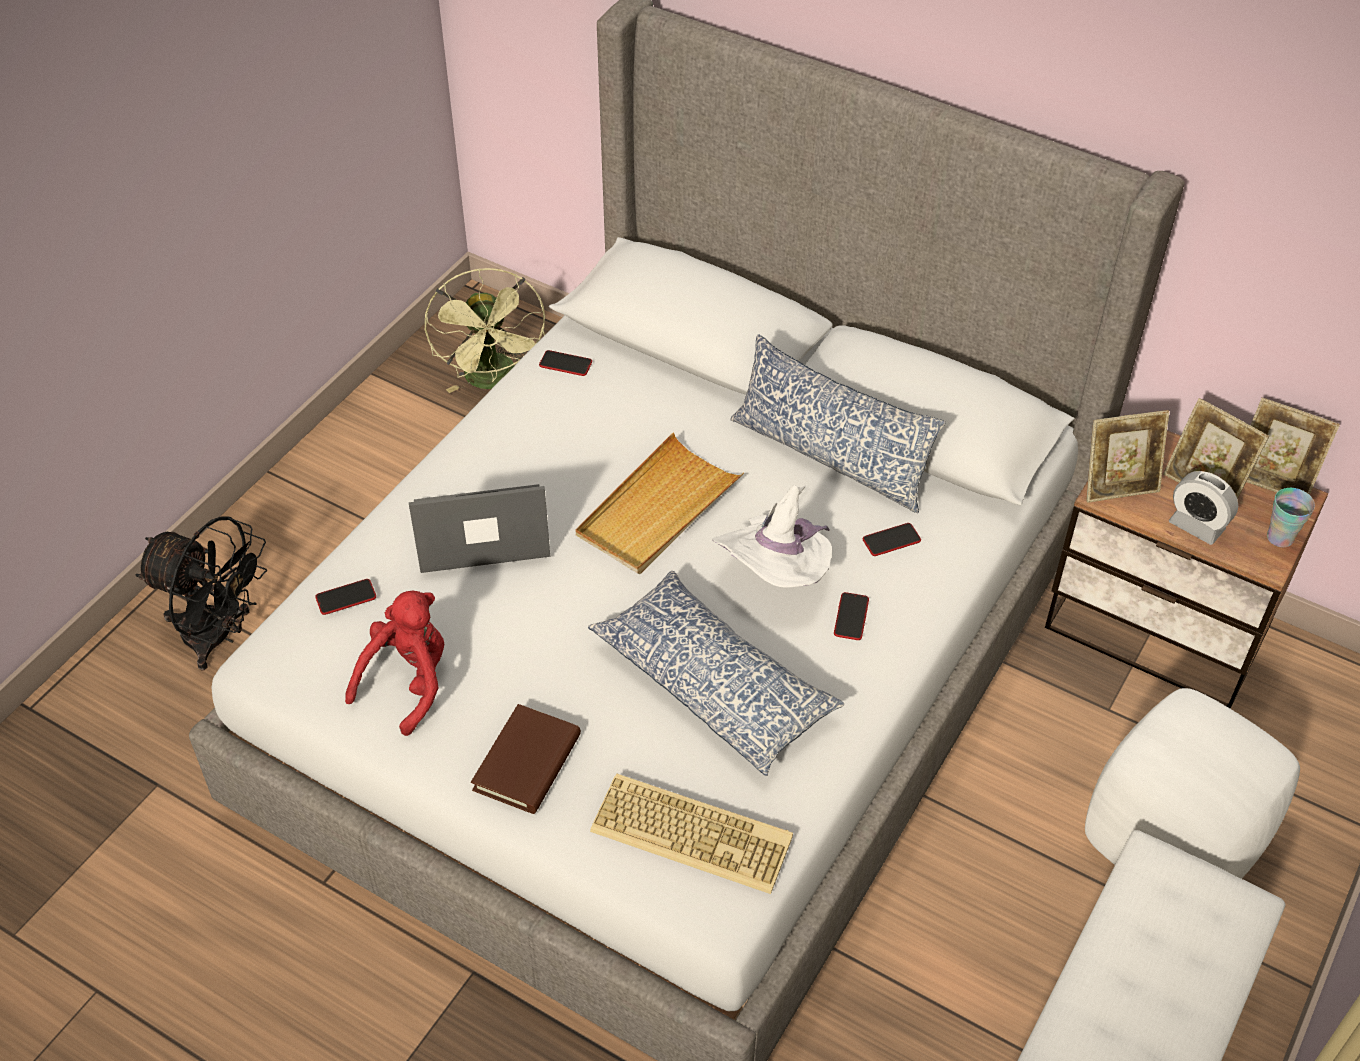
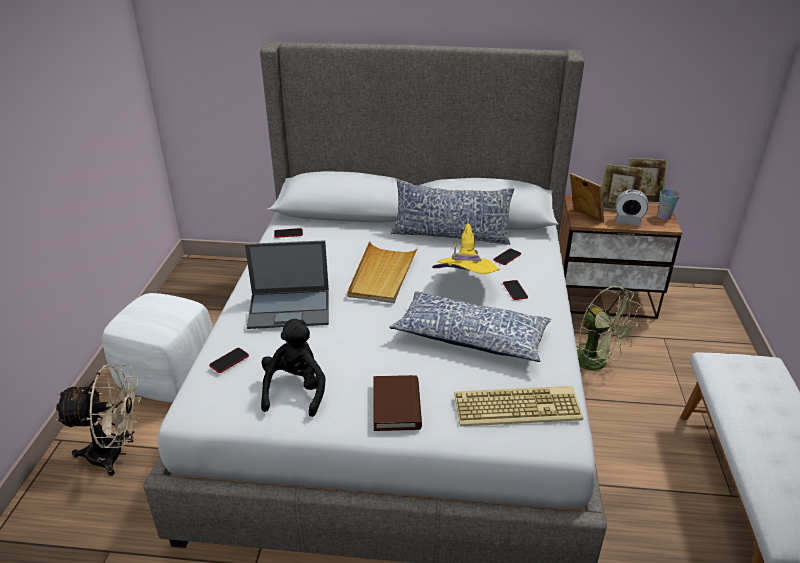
camera: 25 degrees left, 15 degrees down
(219, 637) = (115, 454): black fan -> beige fan
(408, 682) = (295, 390): red plush toy -> black plush toy
(479, 530) = (290, 309): laptop -> laptop turned 150 degrees counterclockwise
(494, 380) = (220, 290): green fan -> green fan (596, 363)
(777, 576) = (464, 285): white hat -> yellow hat
(1118, 486) = (583, 217): picture frame -> picture frame turned 90 degrees counterclockwise
(1171, 844) = (680, 377): white ottoman -> white ottoman (170, 379)

